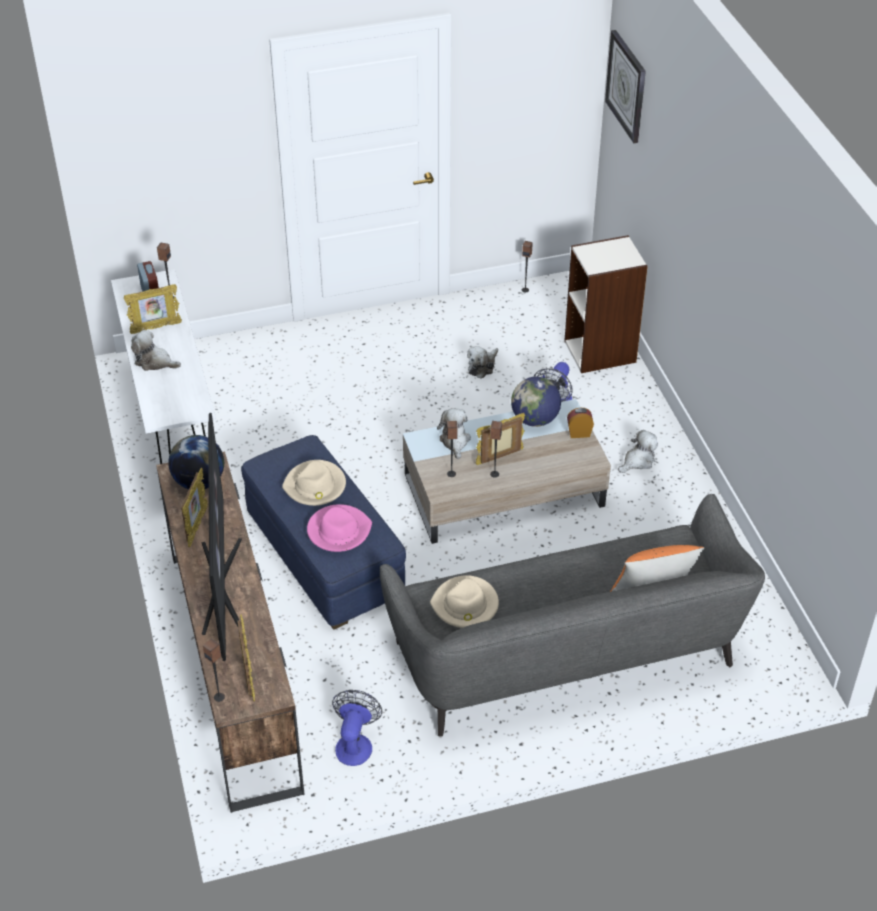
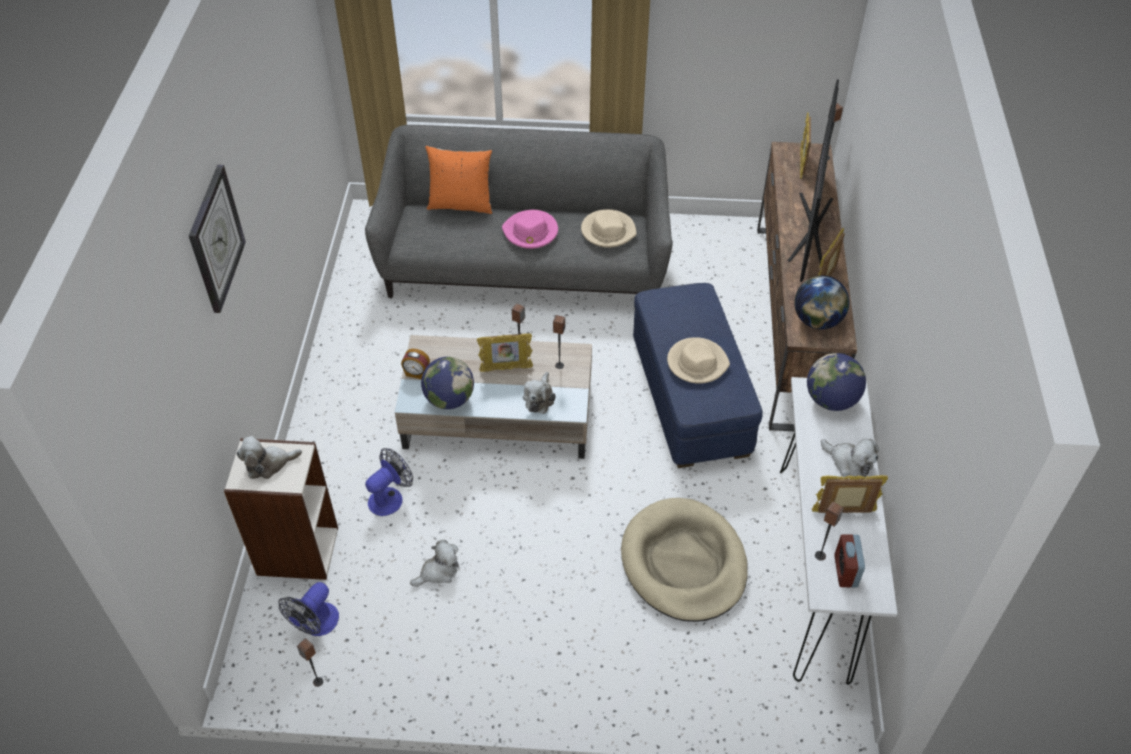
camera: 160 degrees left, 5 degrees up
(176, 405) = (831, 400): none -> globe
(287, 420) = (683, 563): none -> beige dog bed
(338, 530) = (688, 316): pink hat -> pink hat (530, 232)
(355, 743) = (711, 249): fan -> fan (315, 625)
(627, 86) = (144, 439): wall clock -> wall clock (215, 239)
(638, 461) = (356, 407): plush toy -> plush toy (268, 464)

